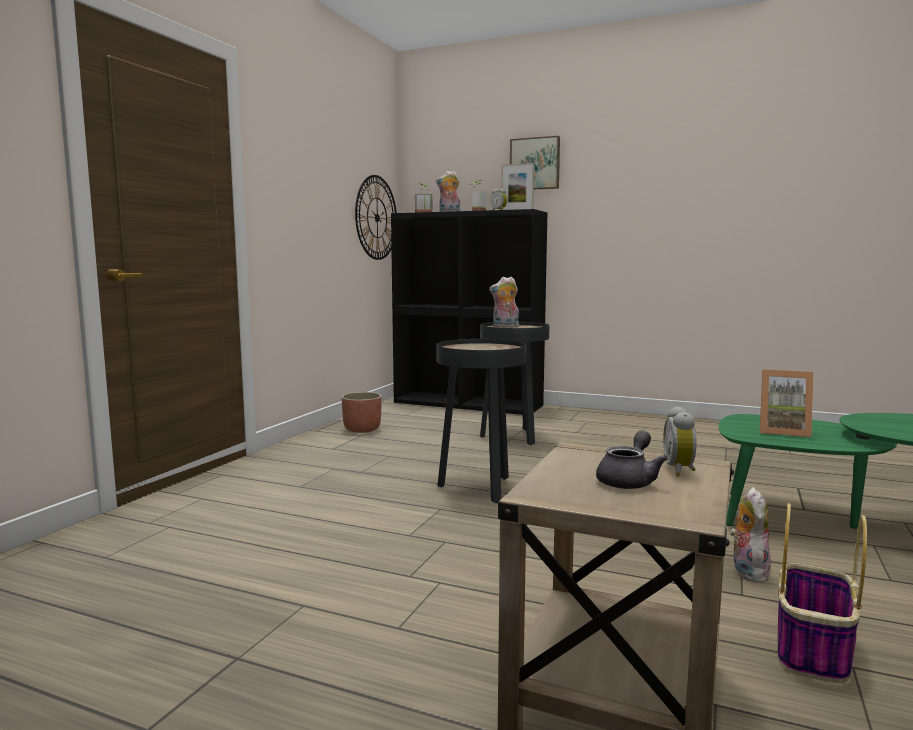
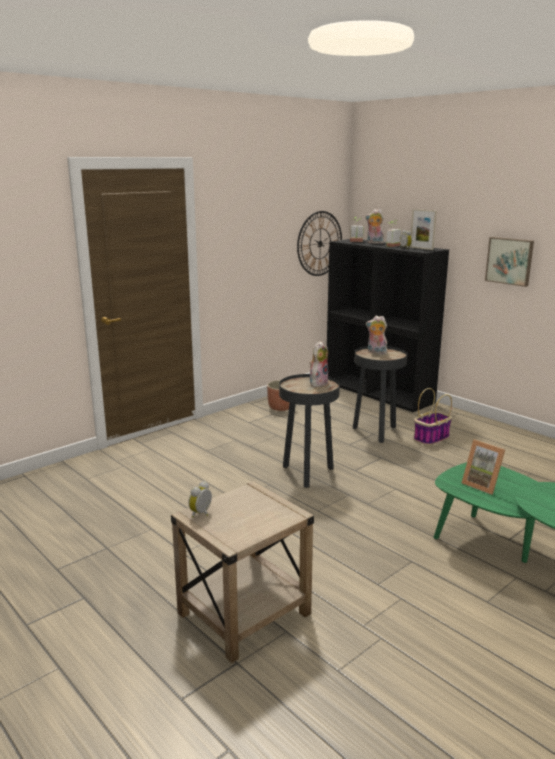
camera: 25 degrees right, 10 degrees up
(535, 164) = (444, 207): picture -> picture (510, 261)
(629, 481) = (241, 516): grey teapot -> none
(681, 470) = (276, 515): alarm clock -> alarm clock (202, 514)
(746, 571) = (401, 571): plush toy -> plush toy (318, 383)
(813, 650) = (372, 624): basket -> basket (431, 438)

